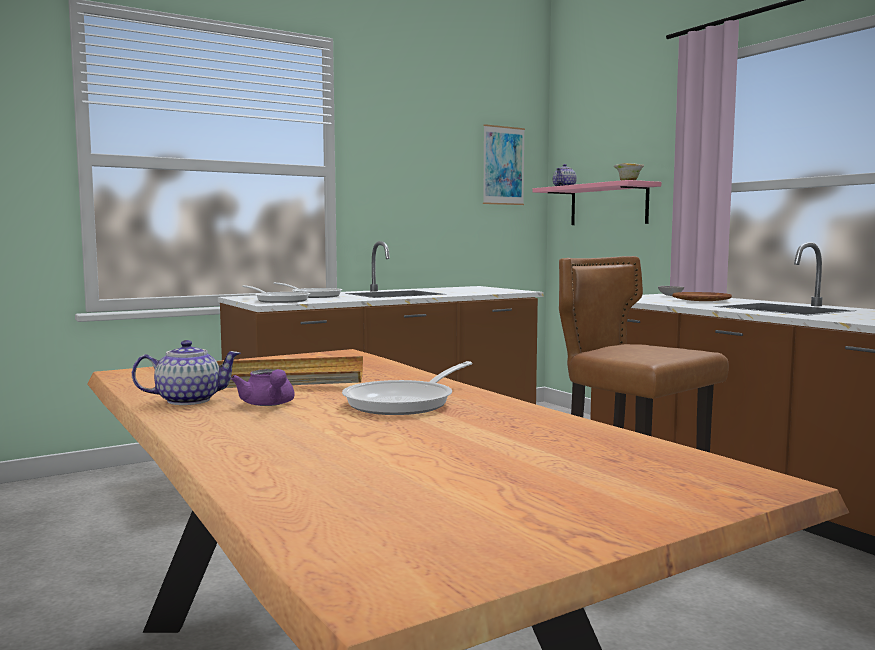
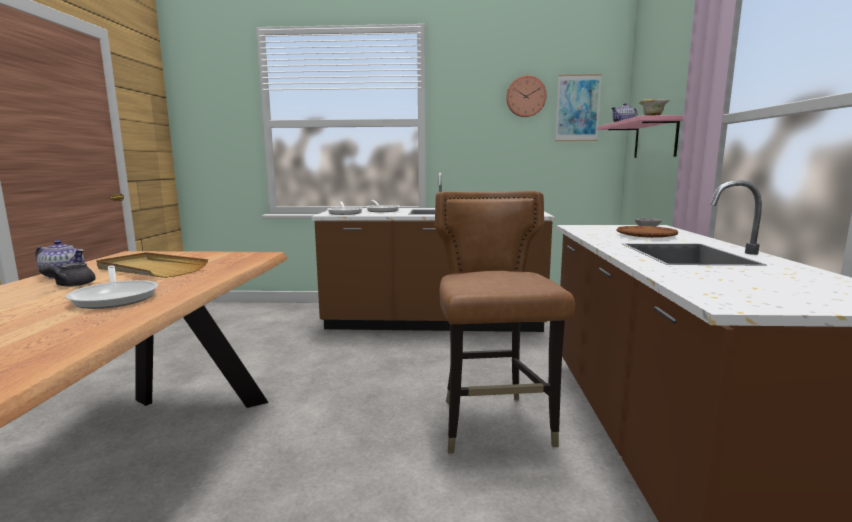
camera: 35 degrees right, 5 degrees up
(268, 404) = (70, 285): purple teapot -> grey teapot
(406, 402) = (116, 297): frying pan -> frying pan turned 105 degrees counterclockwise
(451, 147) = (525, 96): none -> wall clock

